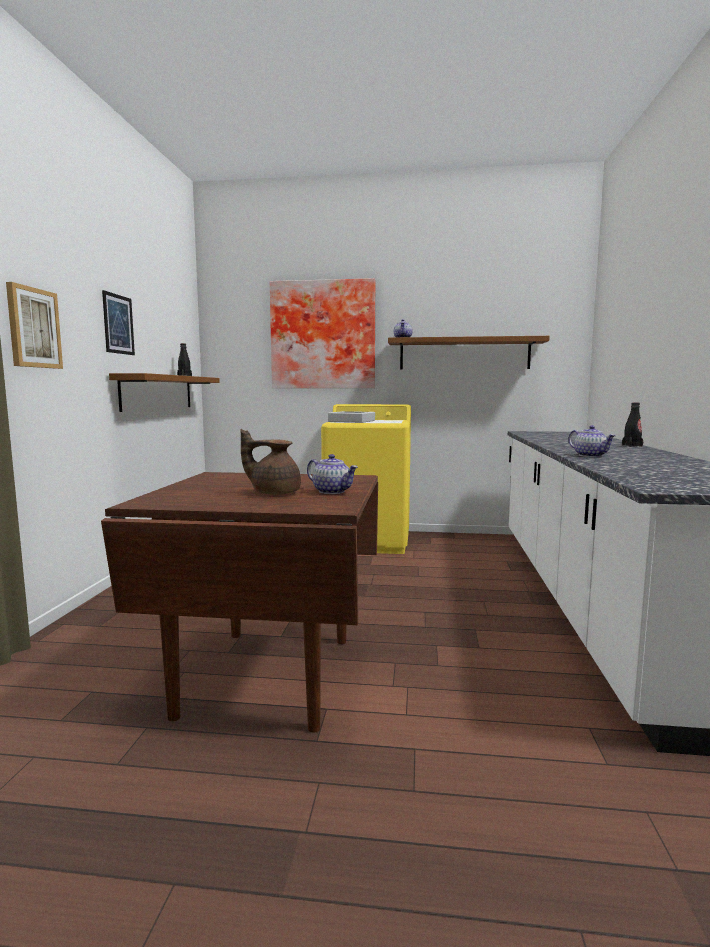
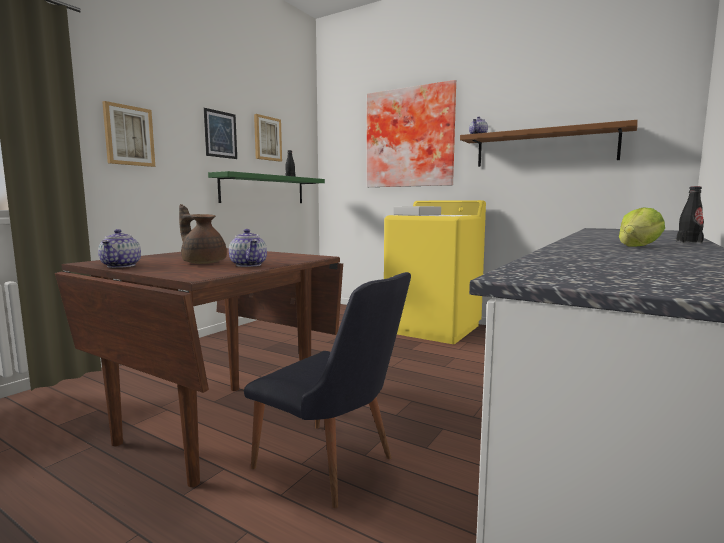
camera: 25 degrees right, 0 degrees up
(158, 328) = (267, 138): none -> picture
(158, 392) = (264, 189): brown shelf -> green shelf
(424, 682) = (333, 468): none -> black chair
(590, 455) = (583, 247): teapot -> teapot (121, 266)
(620, 453) = (638, 246): none -> lettuce

